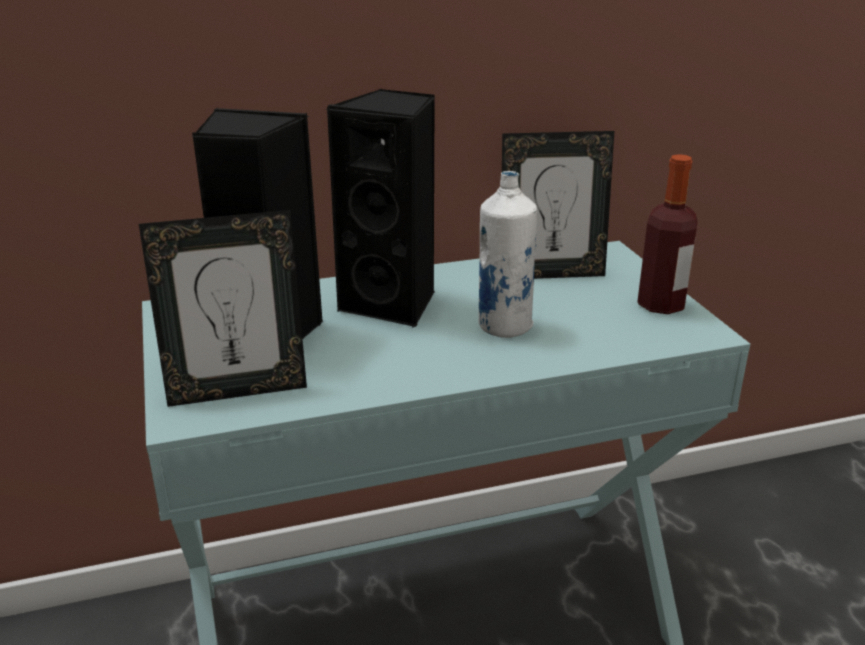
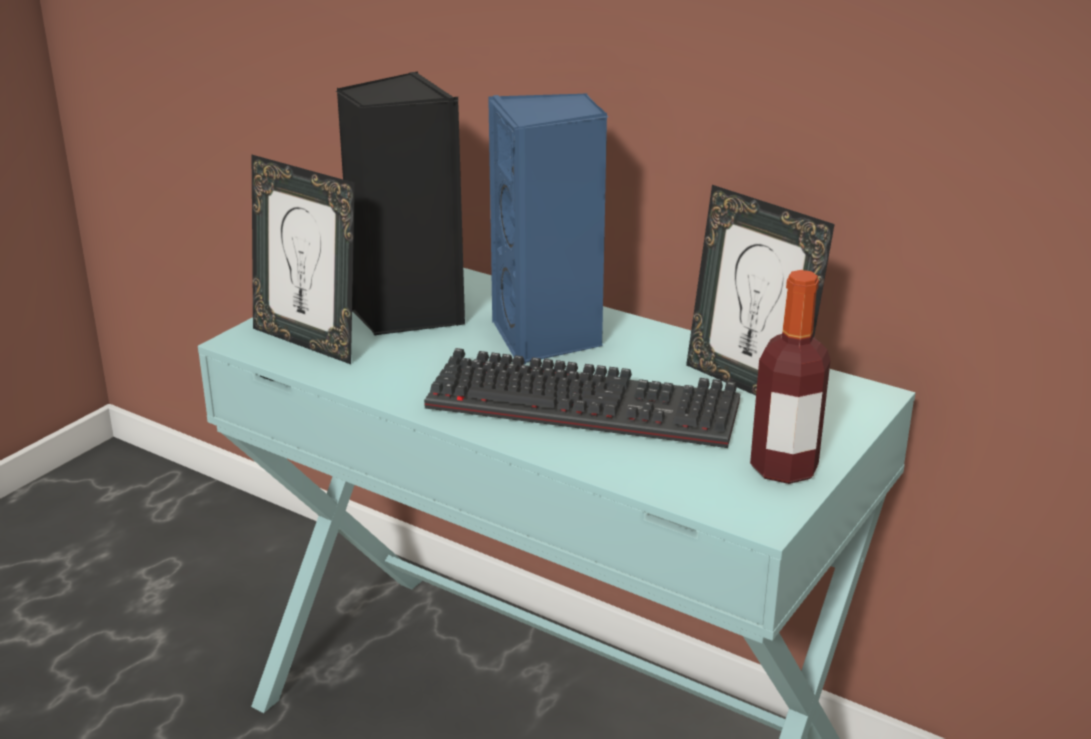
camera: 50 degrees right, 0 degrees up
(393, 304) = (547, 338): black speaker -> blue speaker
(504, 326) = (589, 404): white bottle -> keyboard

